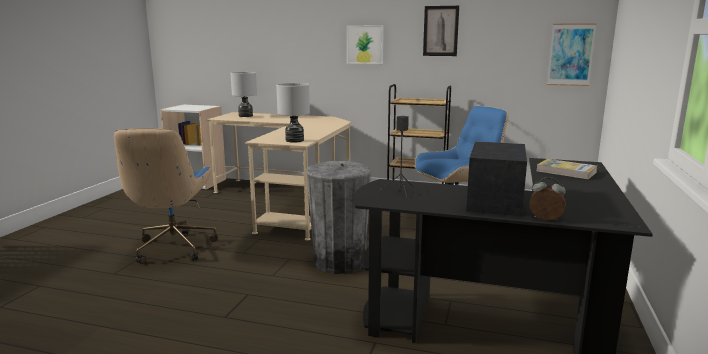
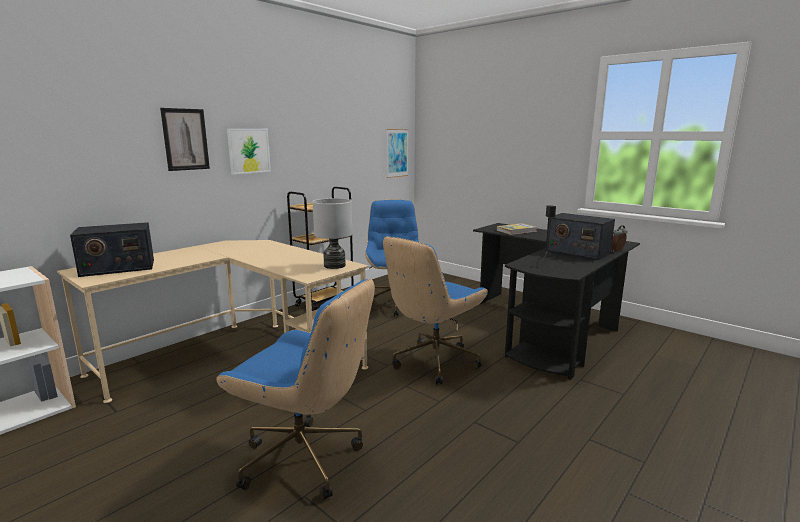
camera: 65 degrees left, 0 degrees up
(245, 116) = (117, 268): grey table lamp -> radio
(339, 262) = (433, 363): grey trash can -> blue office chair
(440, 31) = (316, 135): picture -> picture (185, 139)

